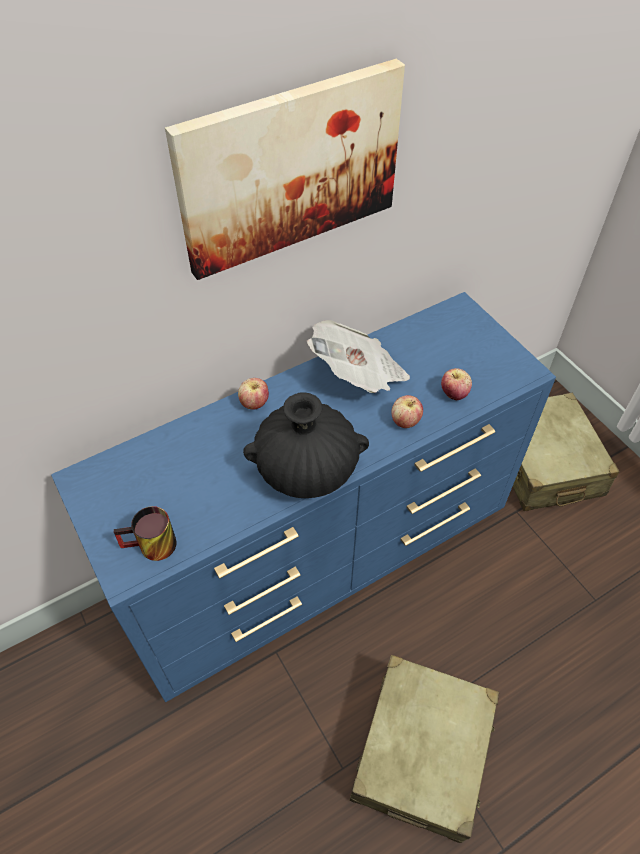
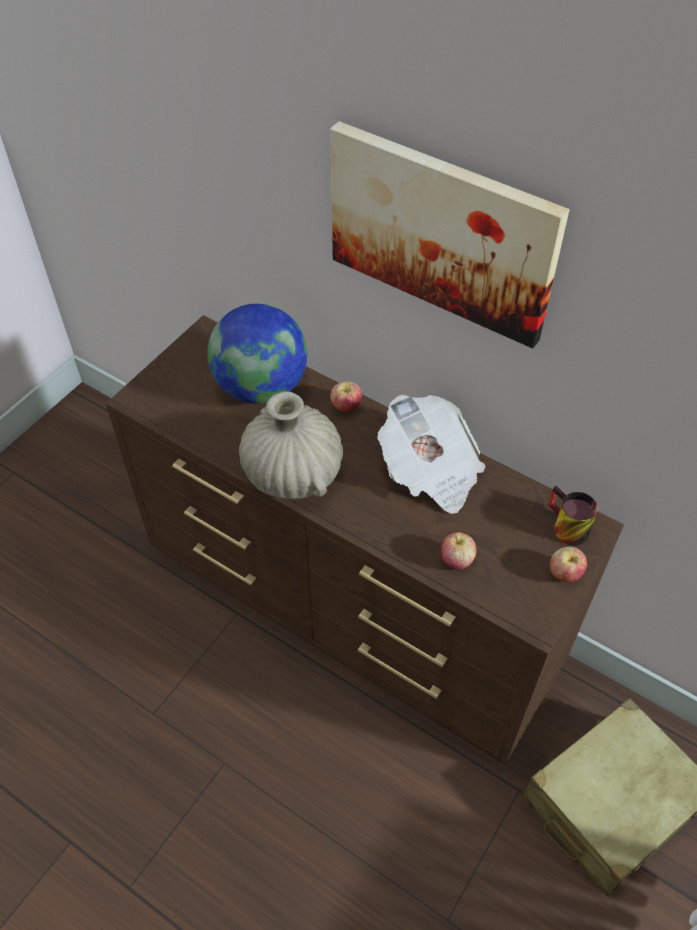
camera: 65 degrees right, 0 degrees up
(151, 548) = (164, 403): mug -> mug (564, 527)
(187, 458) = (261, 387): none -> globe
(307, 470) = (292, 473): black vase -> beige vase
(320, 557) = (351, 609): blue dresser -> brown dresser
(405, 421) = (393, 529): apple -> apple (564, 574)
(422, 752) = (194, 778): beige suitcase -> none

